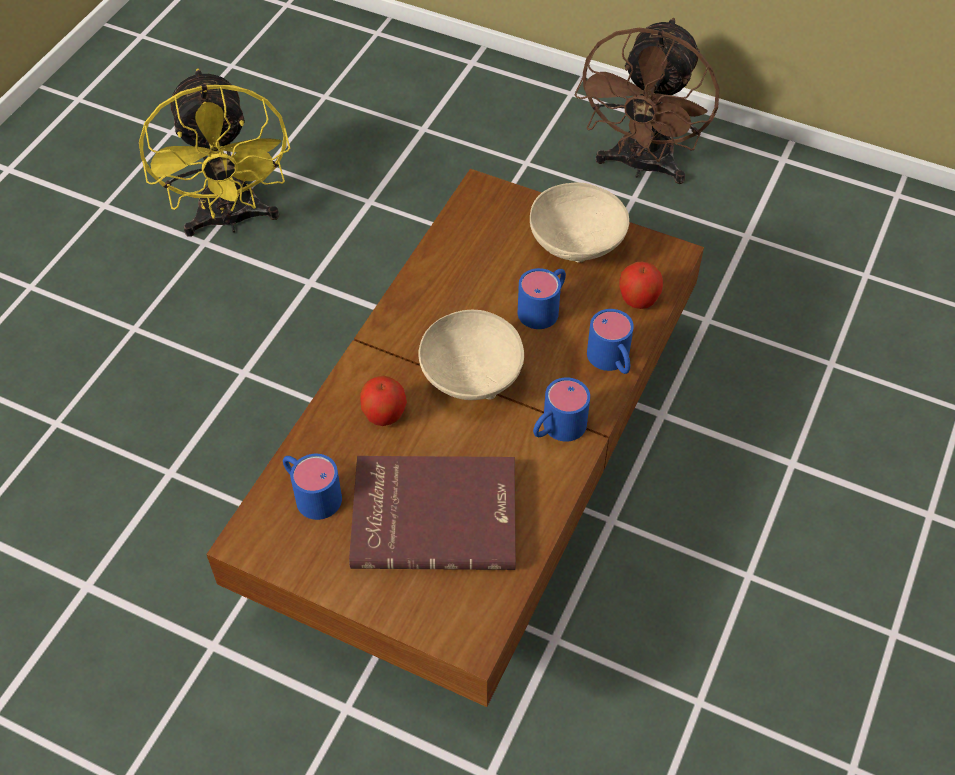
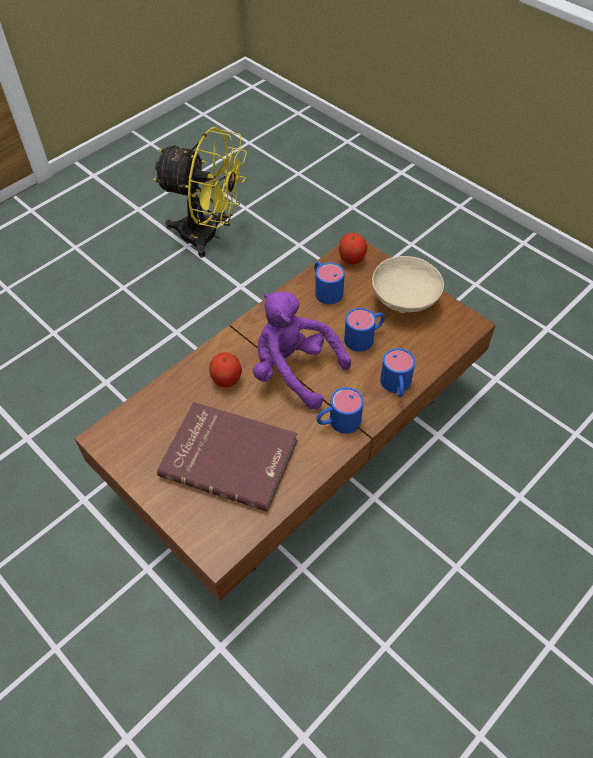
camera: 20 degrees right, 0 degrees up
(231, 220) = (209, 236): yellow fan -> yellow fan turned 75 degrees counterclockwise
(311, 493) = (156, 418): blue mug -> blue mug (325, 289)
(470, 377) = (294, 371): beige bowl -> purple plush toy
(638, 299) = (433, 349): apple -> apple (352, 259)
(641, 166) = (489, 264): brown fan -> none

